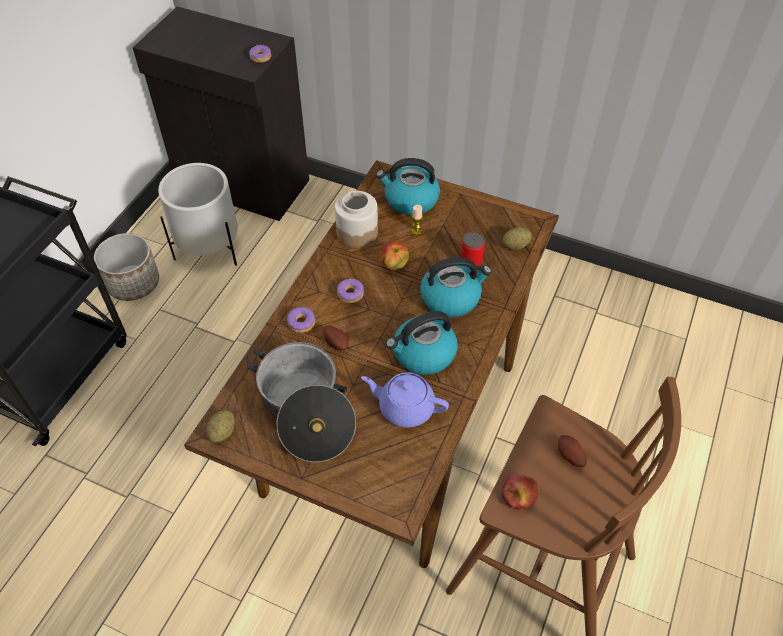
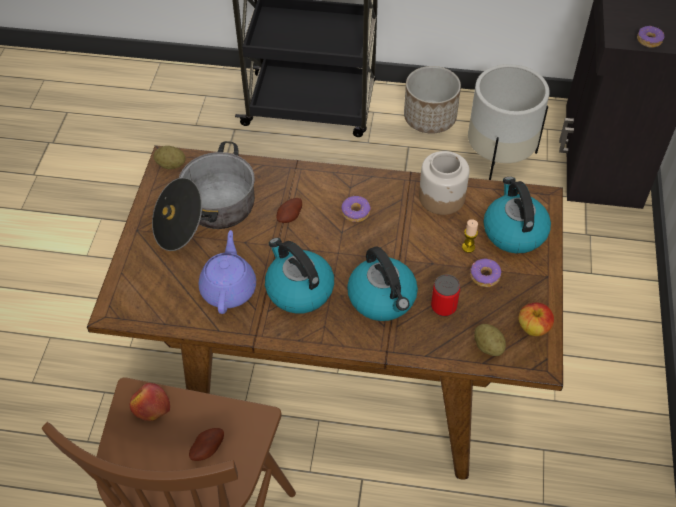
camera: 75 degrees right, 0 degrees up
(301, 323) = (306, 185): donut -> donut (485, 276)
(394, 264) = (410, 239): apple -> apple (533, 328)

